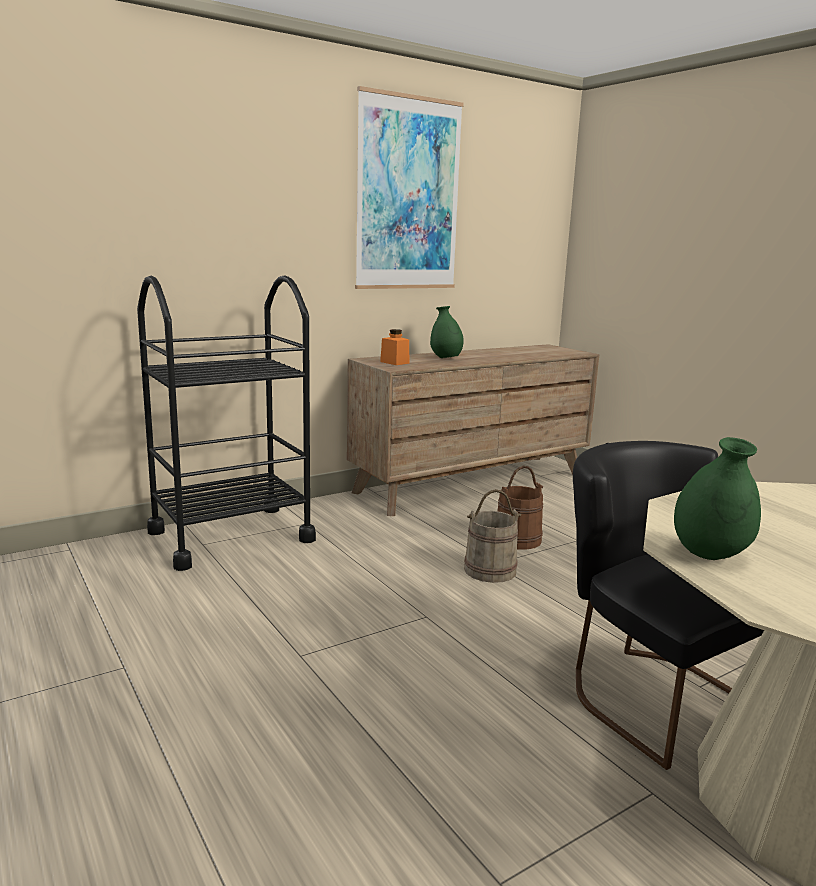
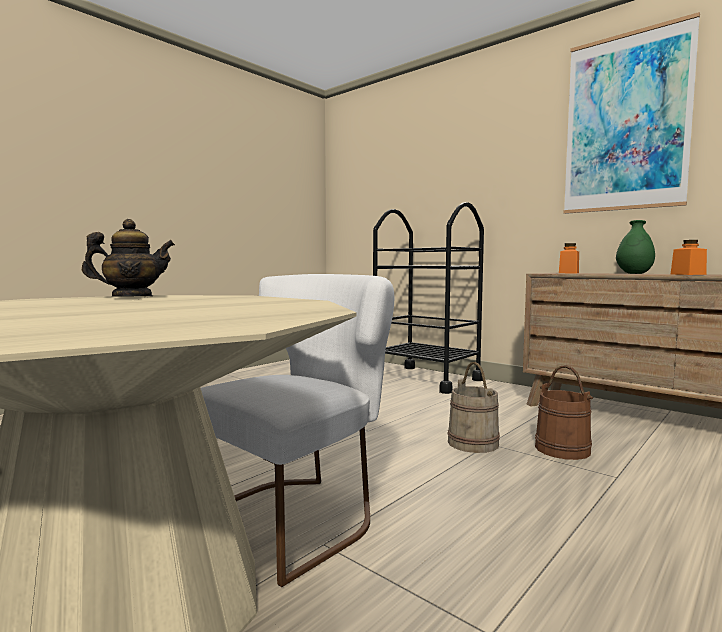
camera: 75 degrees right, 10 degrees down
(481, 356) = (688, 274): none -> orange jar
(649, 693) = (298, 515): black chair -> white chair
(710, 554) = (132, 297): green vase -> teapot

